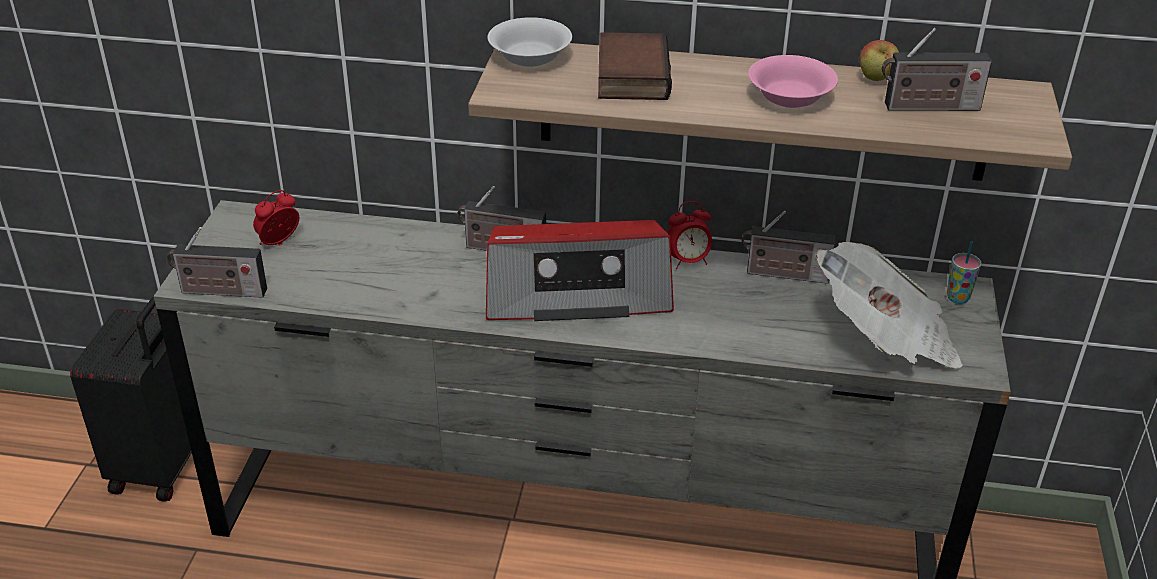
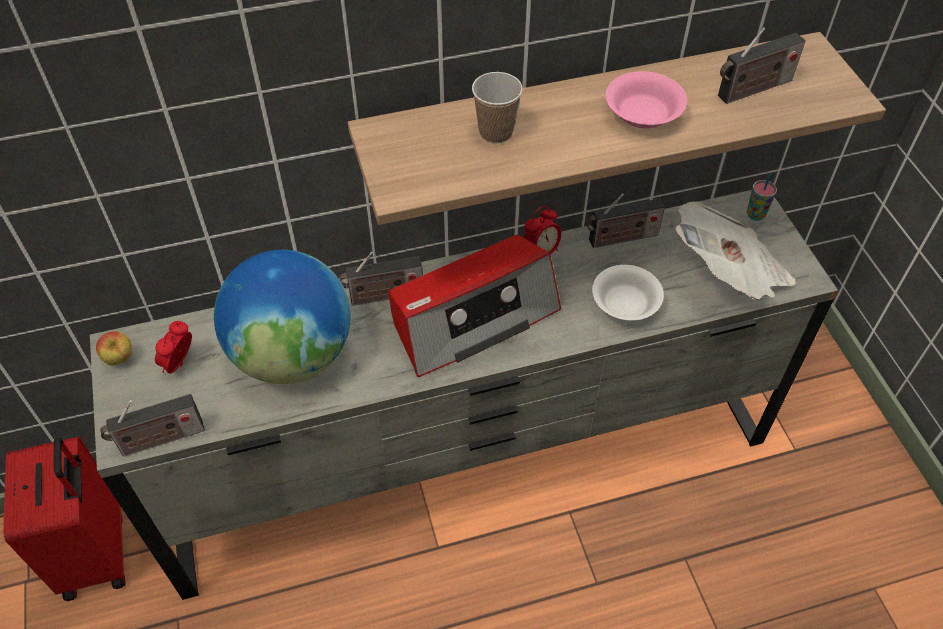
camera: 25 degrees left, 15 degrees up
(163, 465) = (98, 553): black suitcase -> red suitcase
(384, 267) = (293, 354): none -> globe
(531, 57) = (395, 138): white bowl -> white bowl (626, 303)
(629, 75) = (496, 132): book -> cup
(876, 80) = (694, 71): apple -> apple (120, 359)

